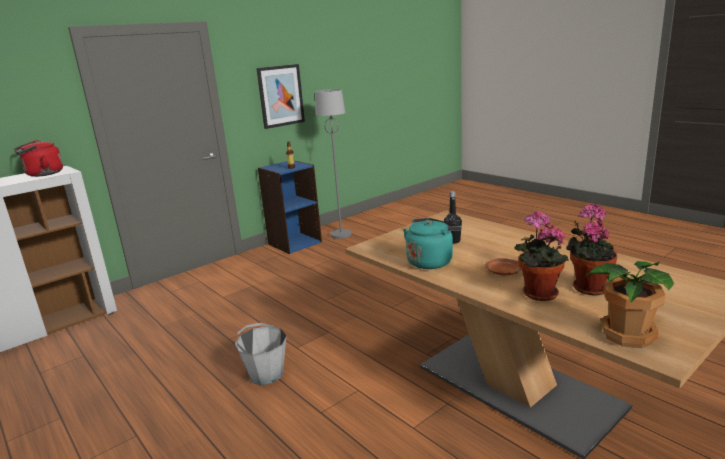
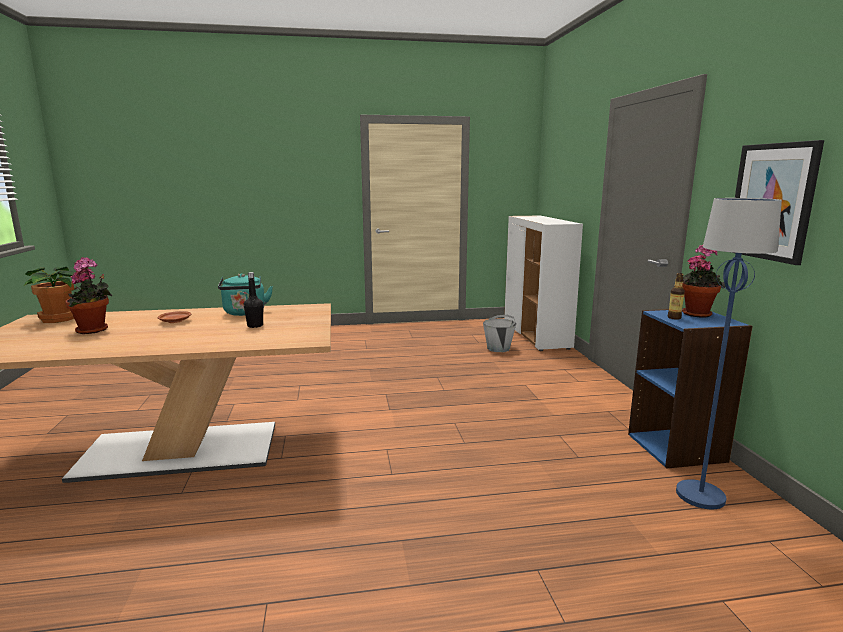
camera: 120 degrees right, 5 degrees down
(42, 174) = (551, 221): red kettle -> none
(266, 374) = (368, 379): grey bucket -> grey bucket (498, 348)
(341, 234) = (699, 495): grey floor lamp -> blue floor lamp
(537, 294) = (134, 319): potted plant -> potted plant (696, 313)

